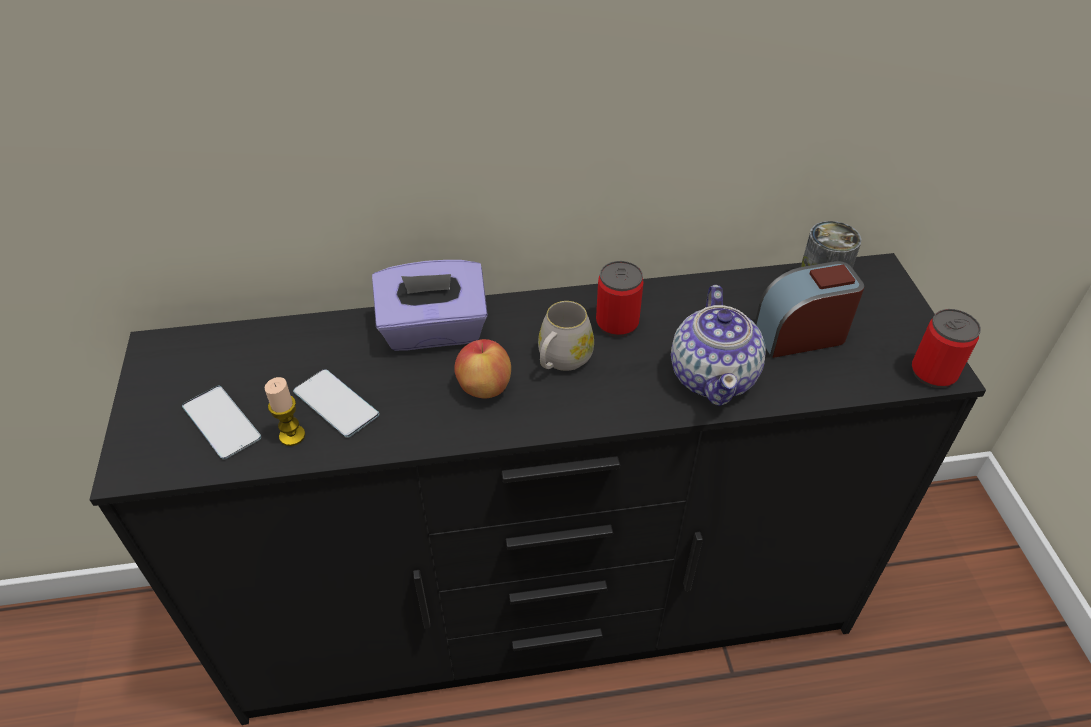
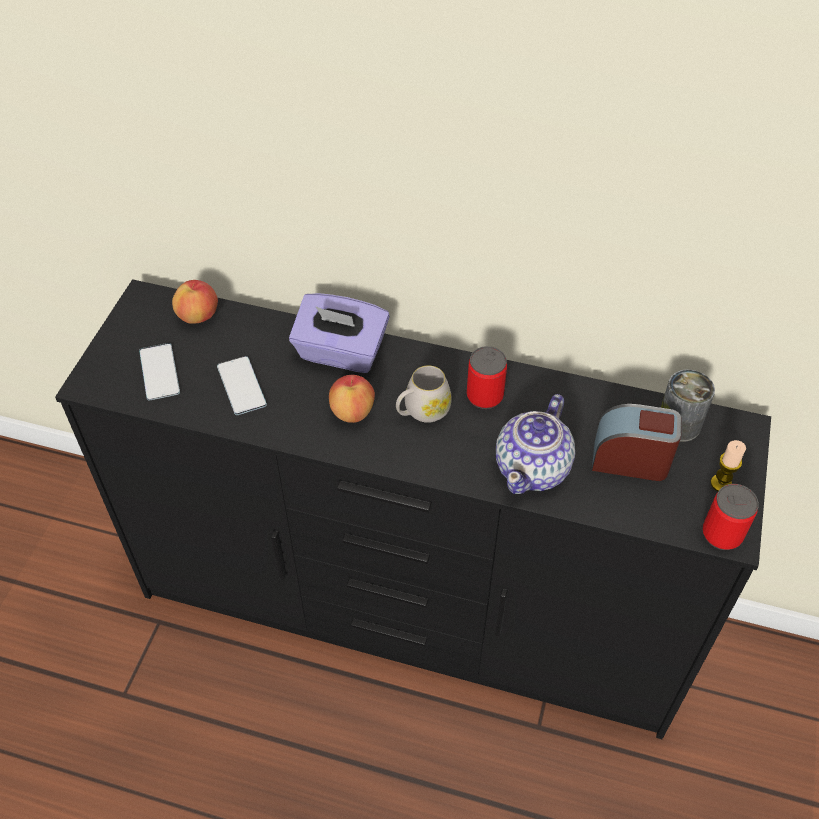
camera: 25 degrees right, 5 degrees up
(239, 345) = (198, 316): none -> apple
(292, 436) = (200, 399): candle -> candle (721, 483)

